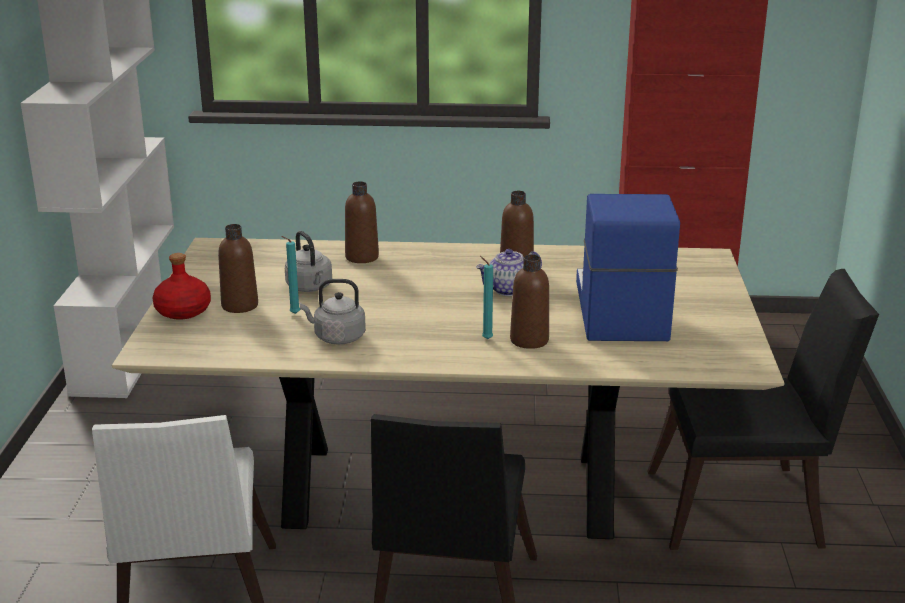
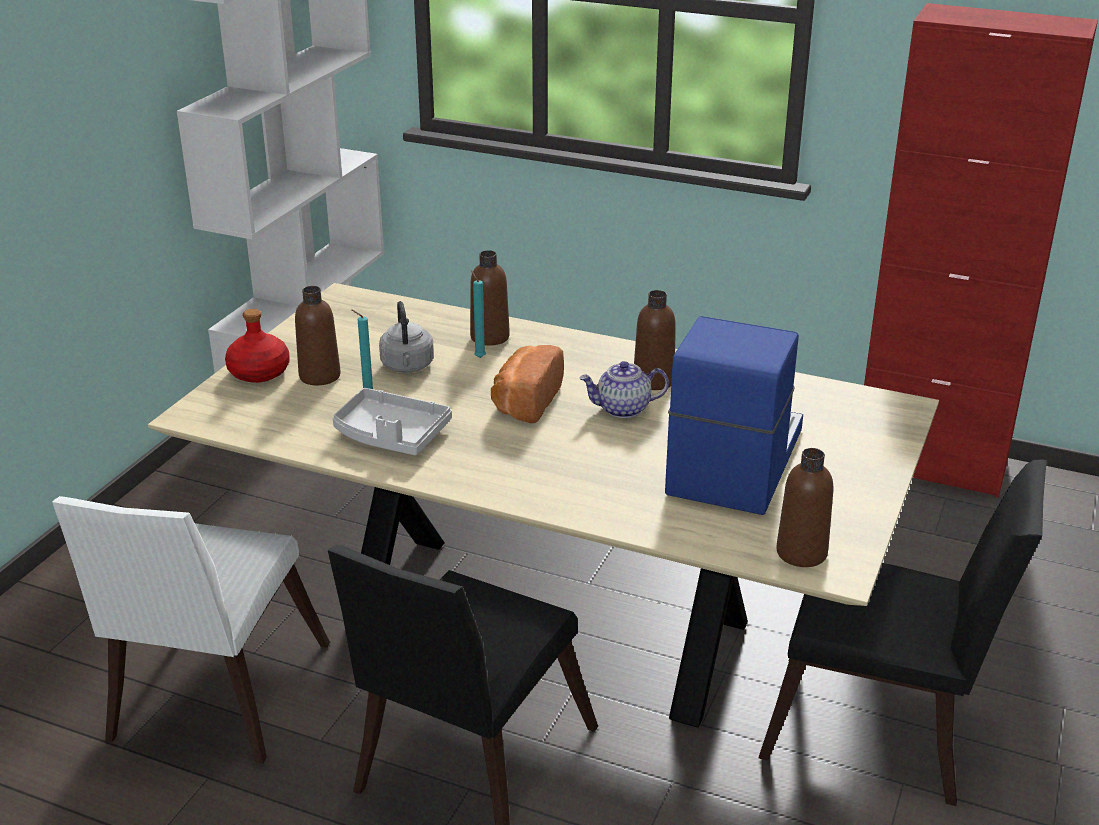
camera: 20 degrees right, 5 degrees up
(337, 337) = (391, 435): grey kettle -> grey tray
(427, 297) = (525, 402): none -> bread
(485, 339) = (550, 469): turquoise candle -> turquoise candle (479, 357)
(529, 340) = (598, 481): brown bottle -> brown bottle (801, 553)

